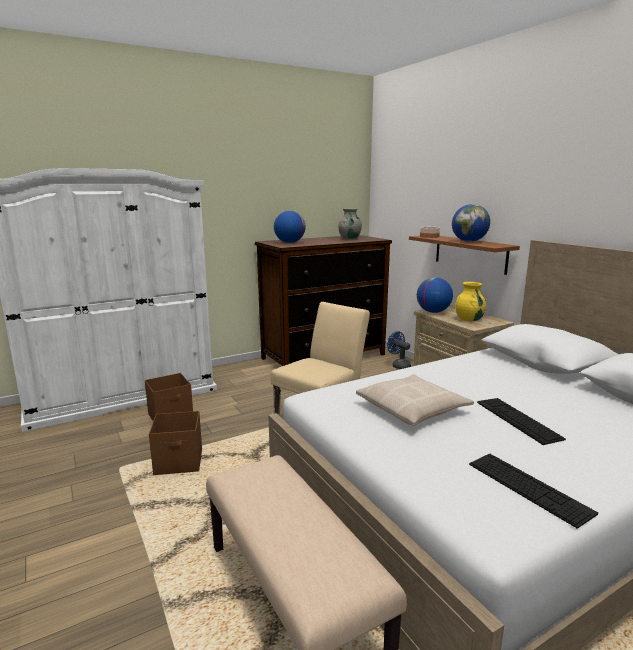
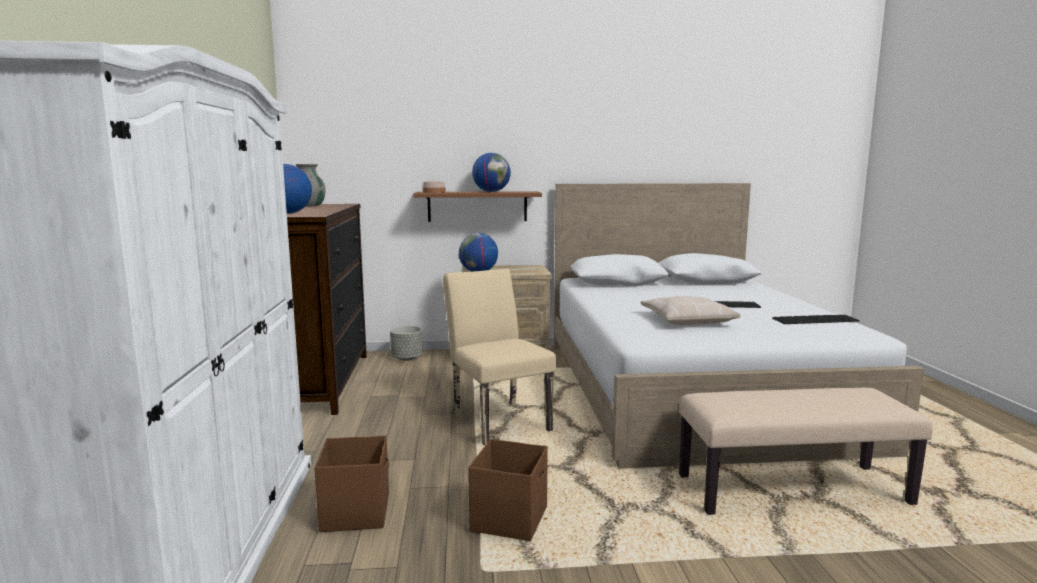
camera: 65 degrees left, 5 degrees down
(398, 365) = (407, 358): blue fan -> grey planter
(469, 319) = (519, 270): yellow vase -> none

